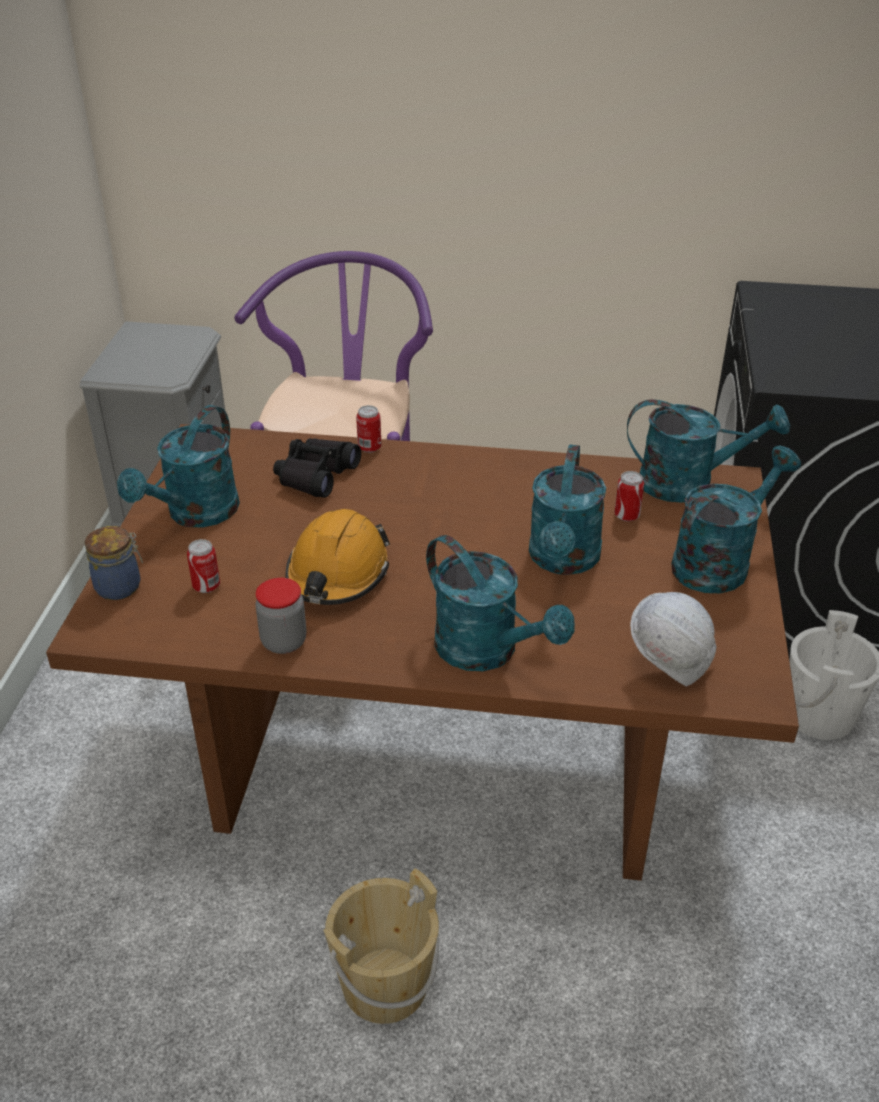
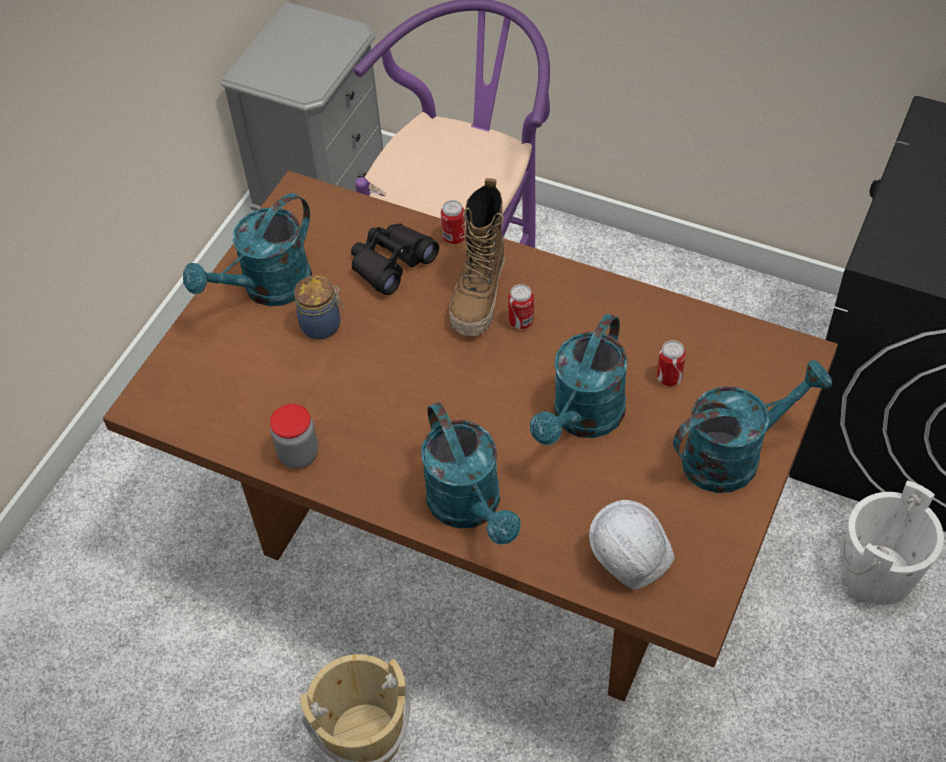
camera: 20 degrees right, 15 degrees up
(120, 586) = (180, 360): jar -> jar (322, 325)
(206, 586) = (252, 376): can -> can (521, 321)
(337, 574) = (370, 388): orange hard hat -> none
(415, 487) = (479, 297): none -> boot
(689, 483) = (751, 350): turquoise watering can -> none

